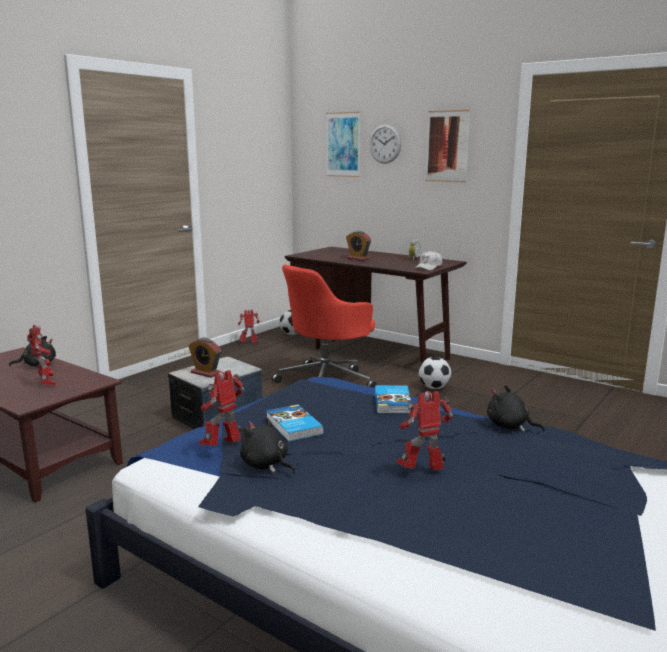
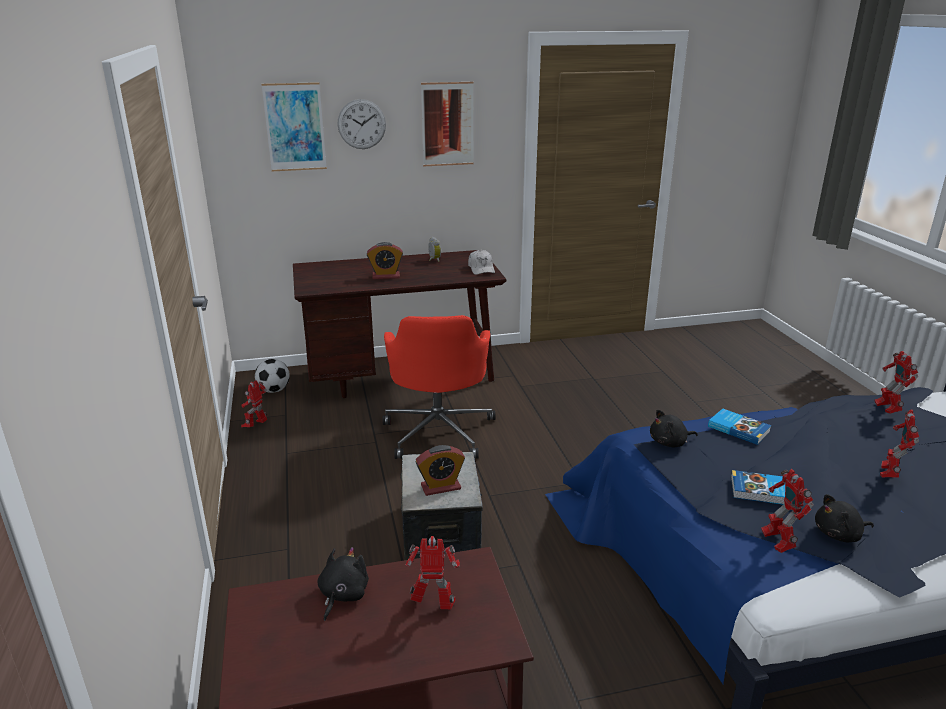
camera: 50 degrees left, 10 degrees up
(434, 388) = (530, 392): football -> none
(510, 426) = (827, 409): black plush toy -> black plush toy (670, 442)
(576, 451) = (887, 409): none -> toy robot

